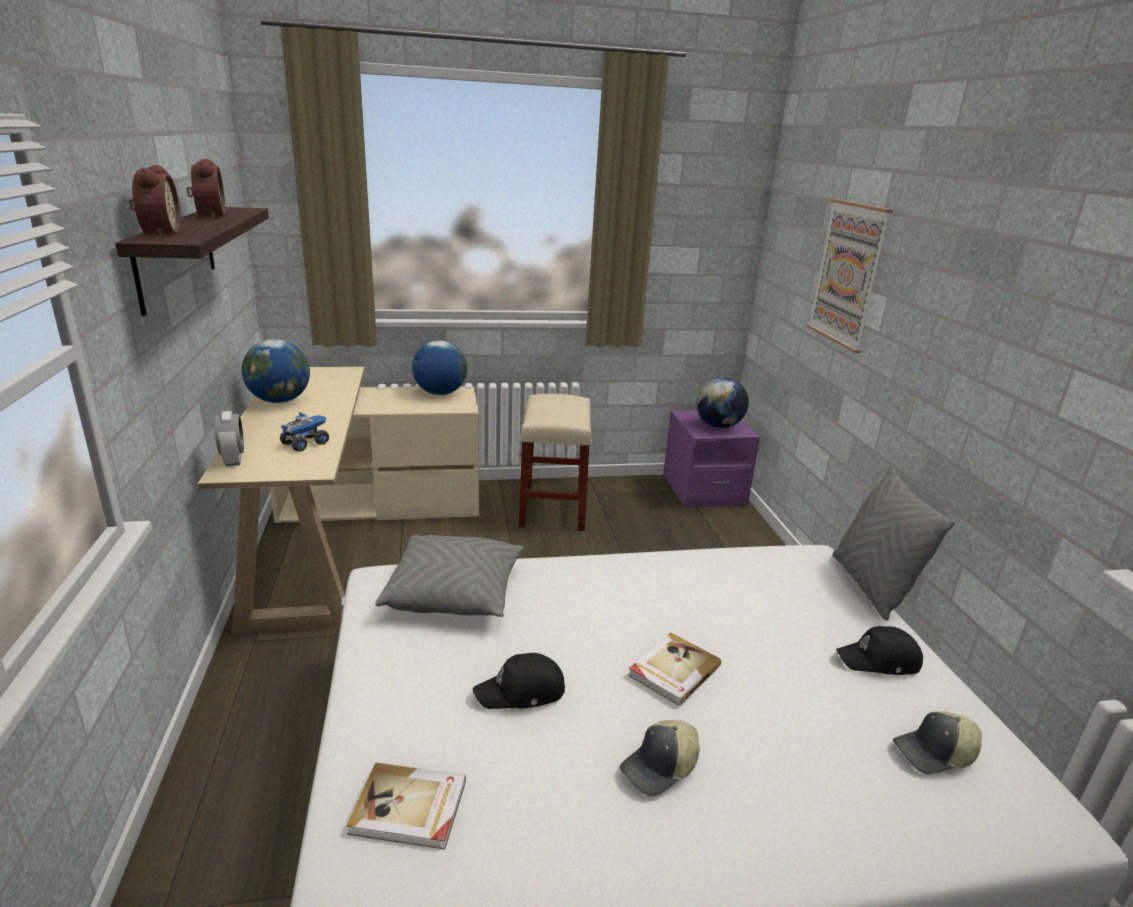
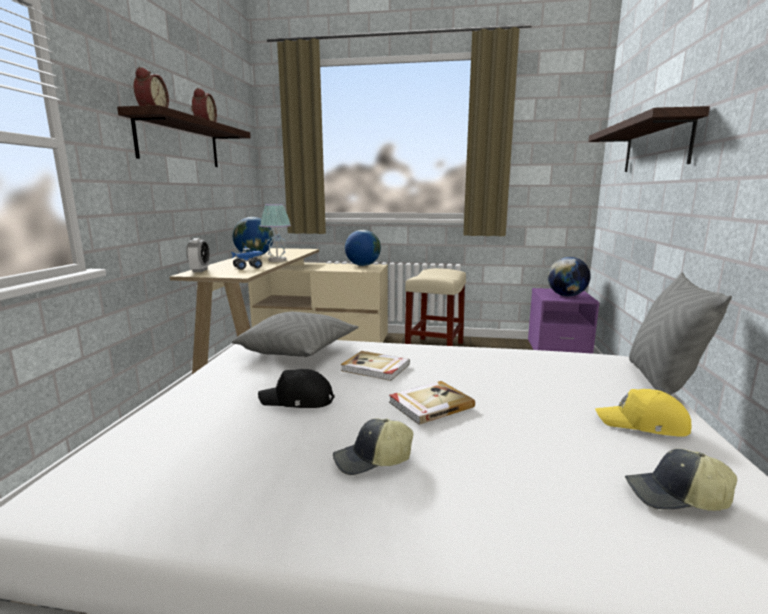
camera: 20 degrees right, 10 degrees down
(331, 414) = (277, 260): none -> table lamp
(409, 808) = (156, 449): book -> book (375, 368)
(848, 274) = (656, 146): picture -> shelf
(879, 661) = (643, 424): black cap -> yellow cap

